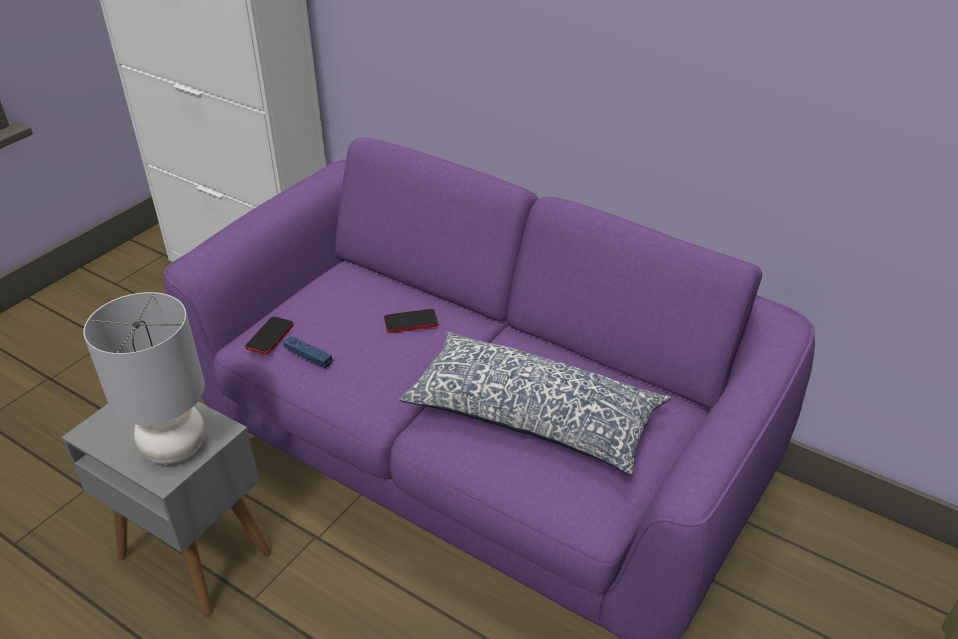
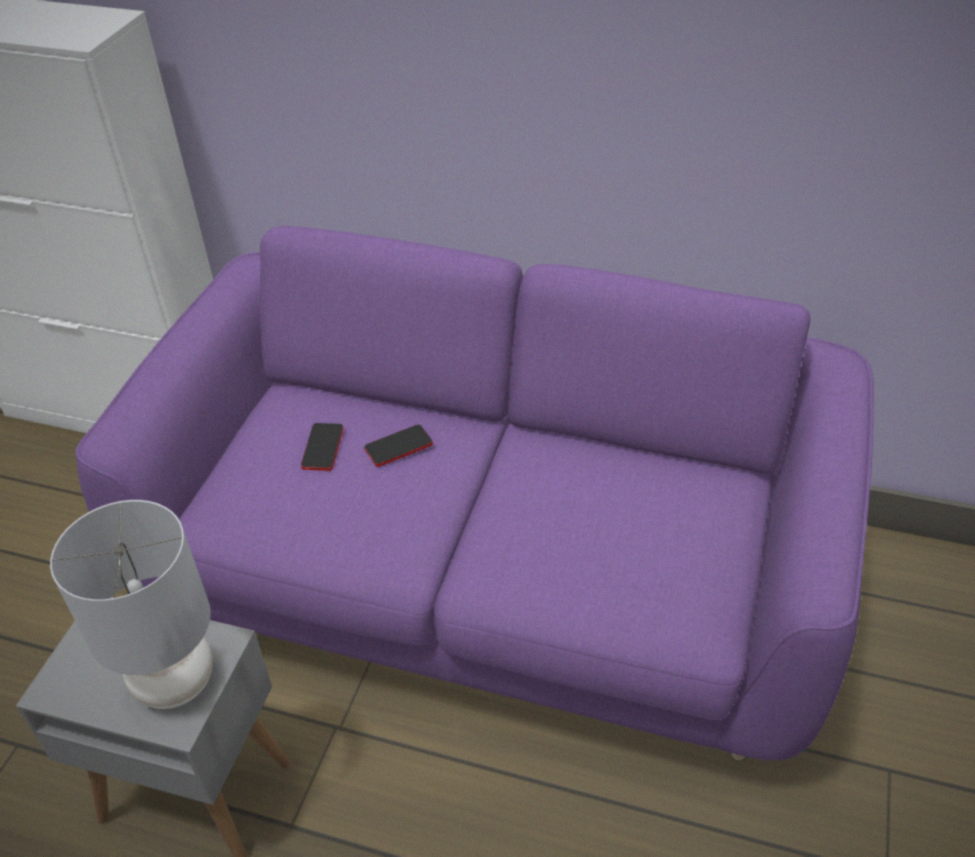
camera: 15 degrees left, 5 degrees up
(270, 336) = (231, 504): phone -> phone (322, 448)
(308, 357) = (292, 520): blue game controller -> none
(532, 418) = (590, 535): pillow -> none

